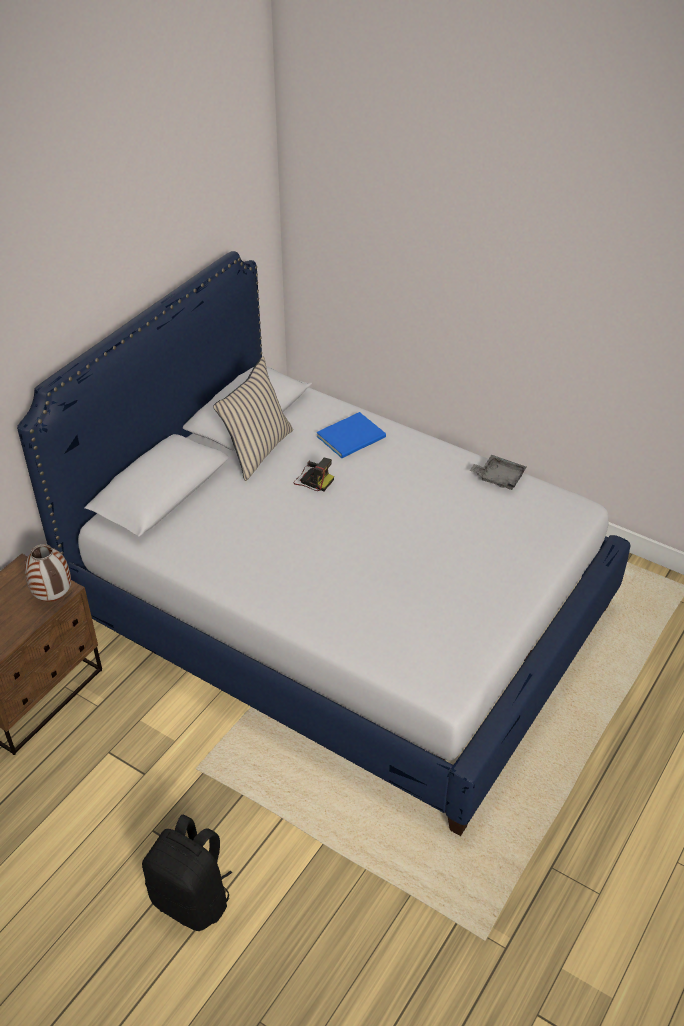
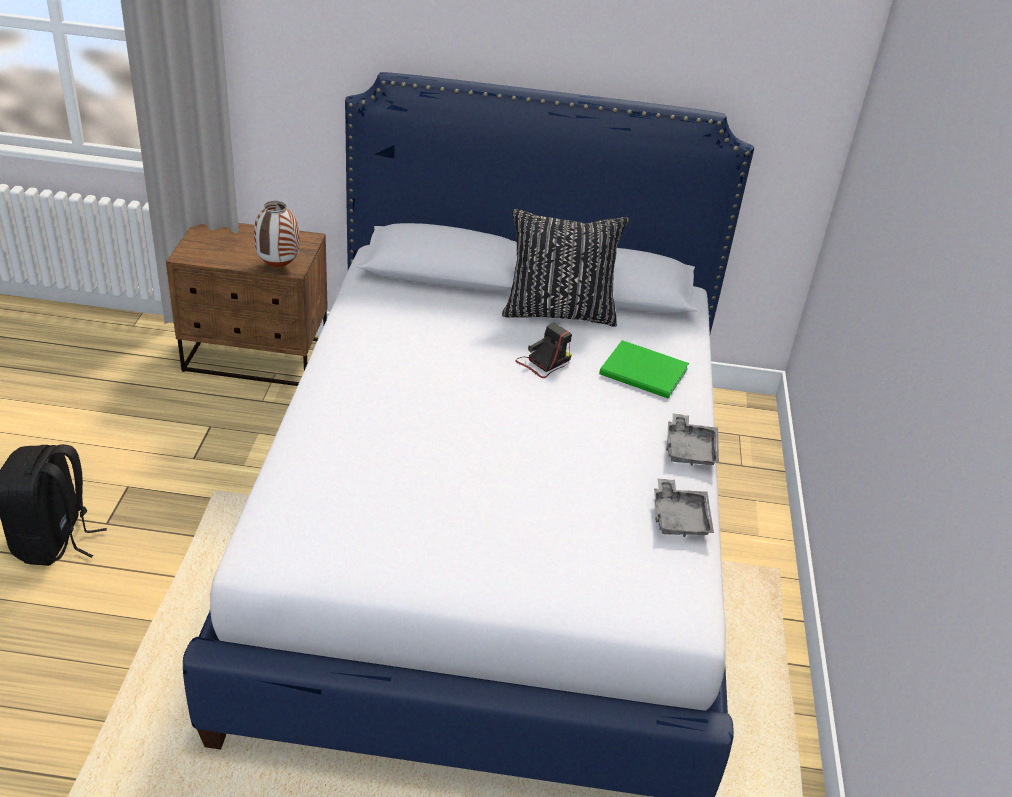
camera: 60 degrees right, 5 degrees down
(257, 450) = (559, 311): beige pillow -> black pillow
(313, 480) = (544, 362): camera -> camera turned 135 degrees counterclockwise
(353, 437) = (645, 373): blue book -> green book
(439, 448) = (690, 449): none -> grey tray

